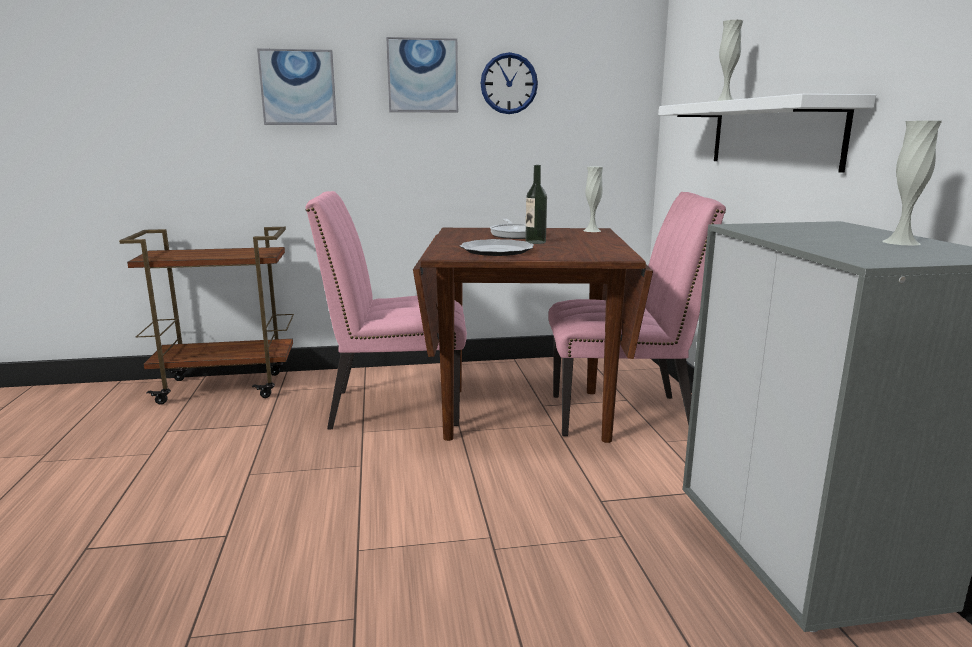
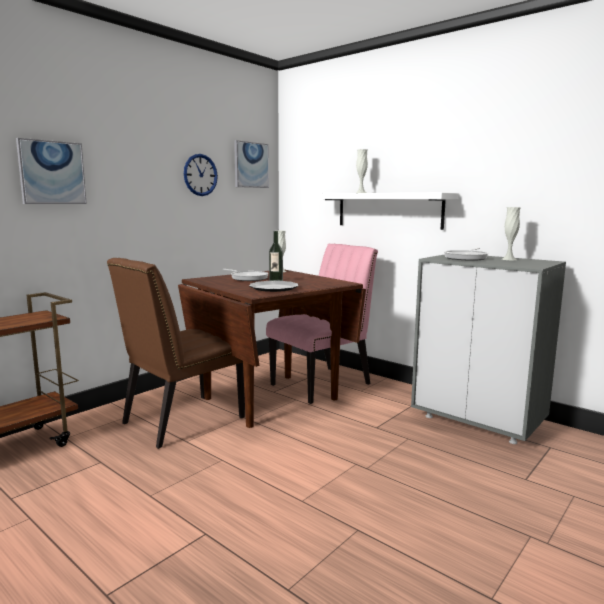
camera: 40 degrees left, 5 degrees down
(397, 407) = (184, 420): pink chair -> brown chair
(422, 75) = (146, 167): picture -> picture (251, 165)
(813, 231) = (466, 258): none -> frying pan

